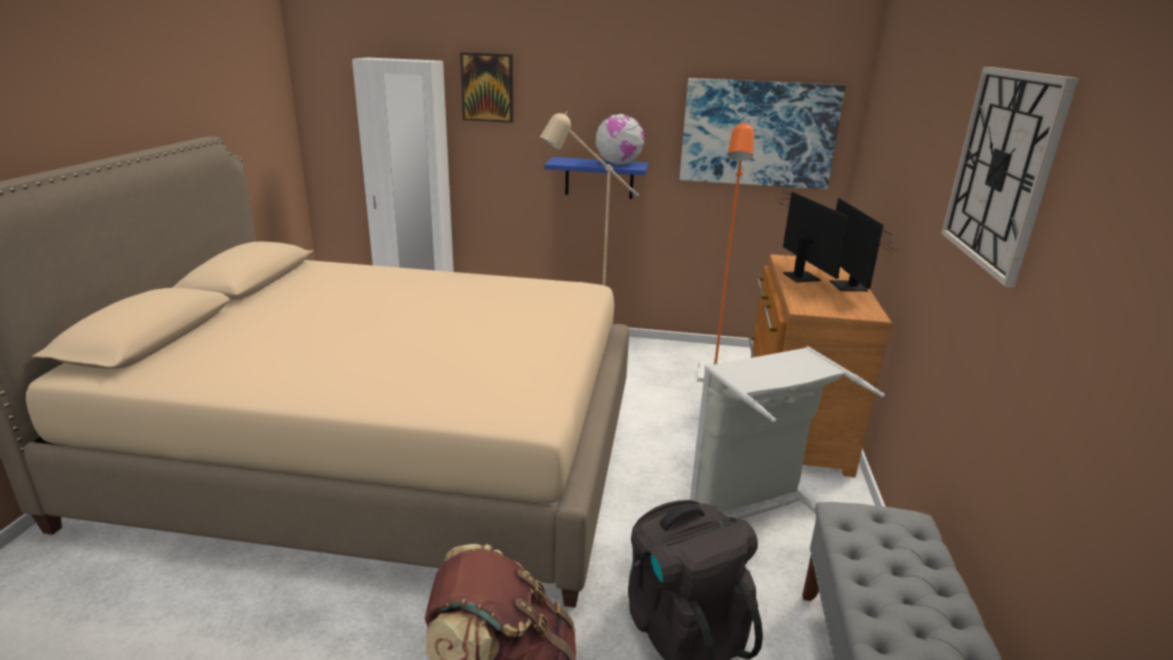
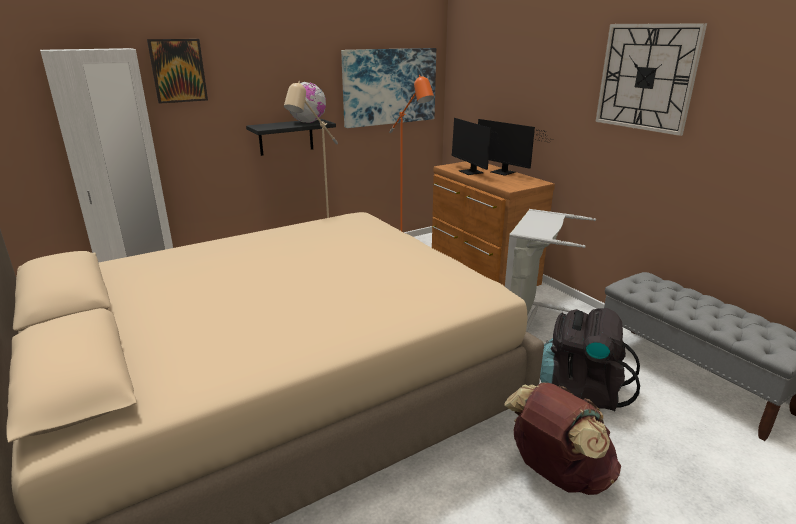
camera: 40 degrees left, 0 degrees up
(599, 178) = (286, 137): blue shelf -> black shelf
(800, 275) = (472, 173): monitor -> monitor turned 150 degrees counterclockwise

